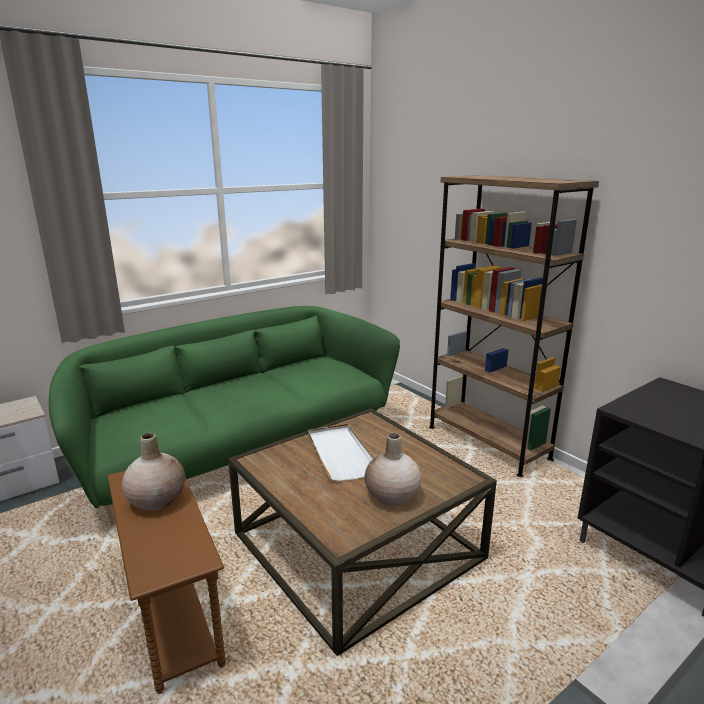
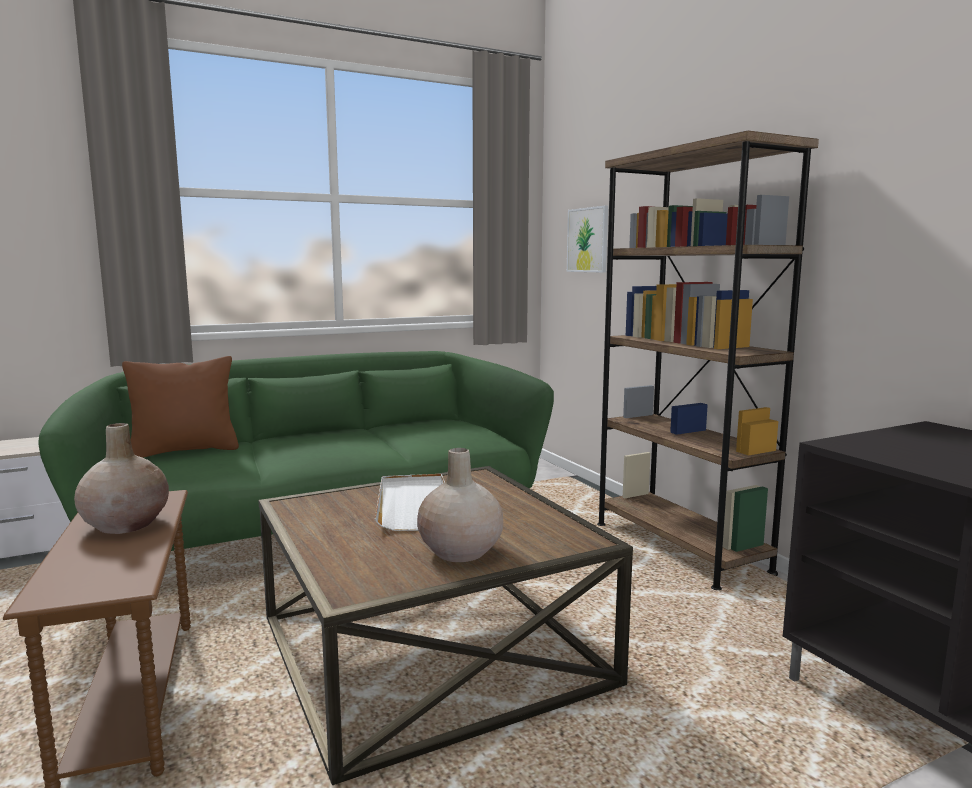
camera: 10 degrees right, 10 degrees down
(139, 409) = (185, 451): none -> brown pillow
(411, 216) = (588, 240): none -> picture

